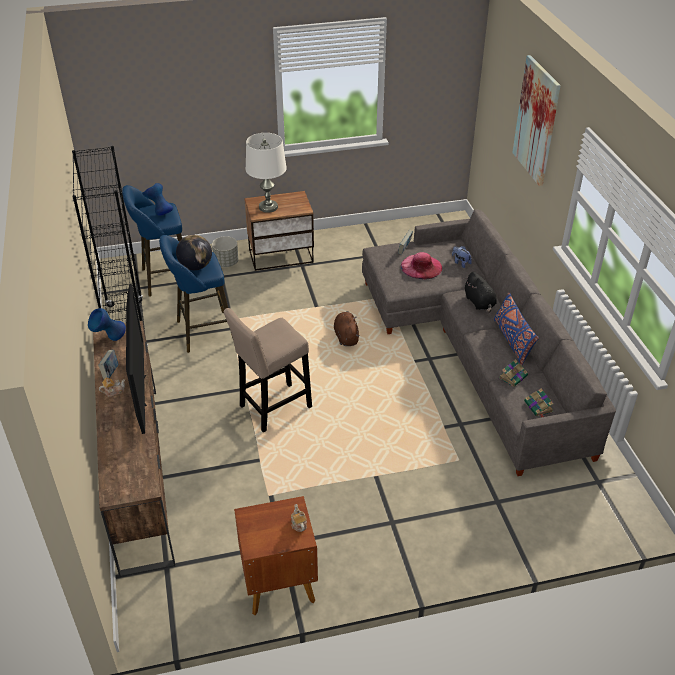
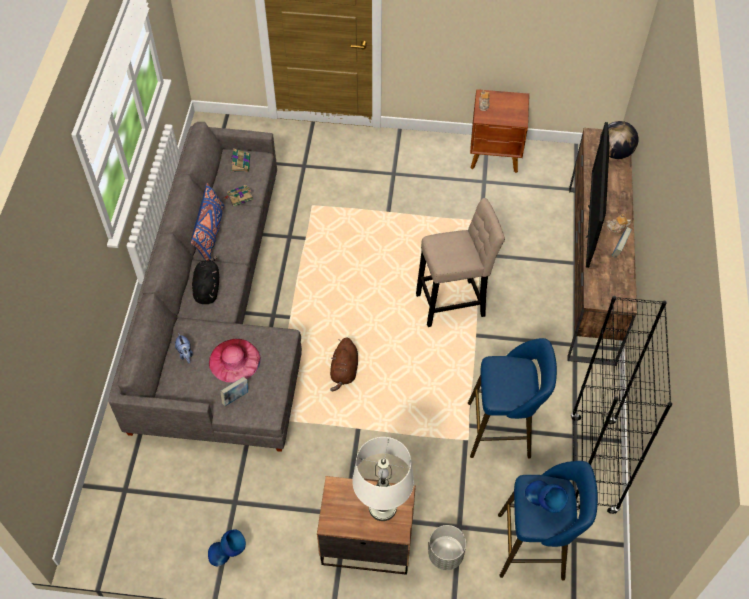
camera: 160 degrees left, 15 degrees up
(109, 340) = (619, 290): blue vase -> blue vase (229, 555)
(196, 266) = (512, 377): globe -> globe (615, 152)
(536, 121) = (51, 267): picture -> none

